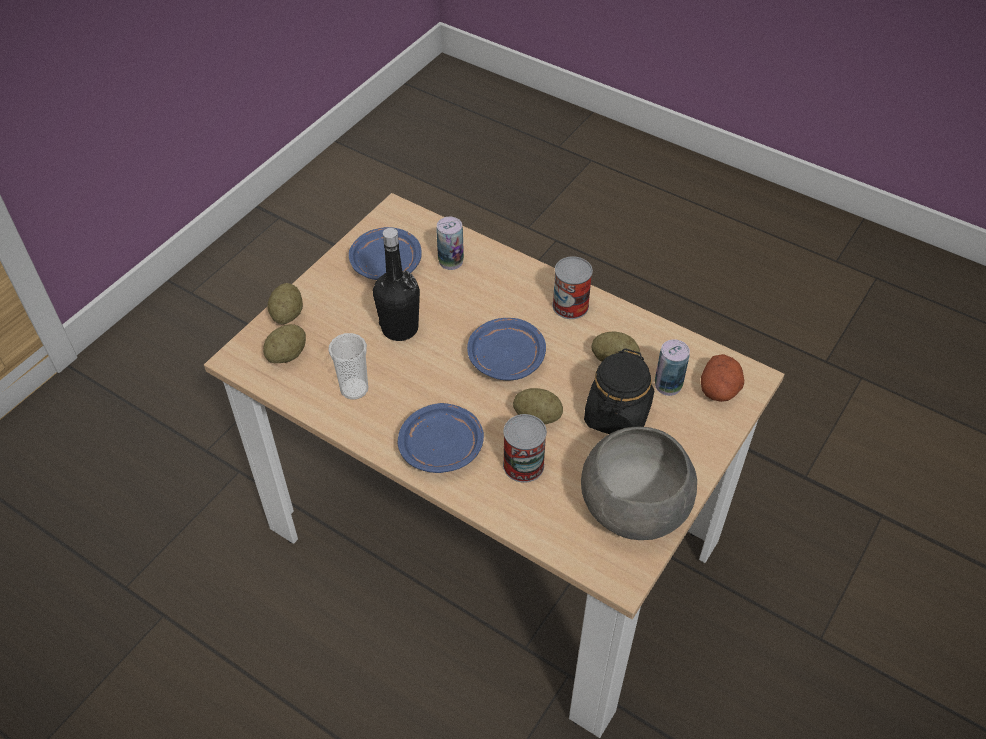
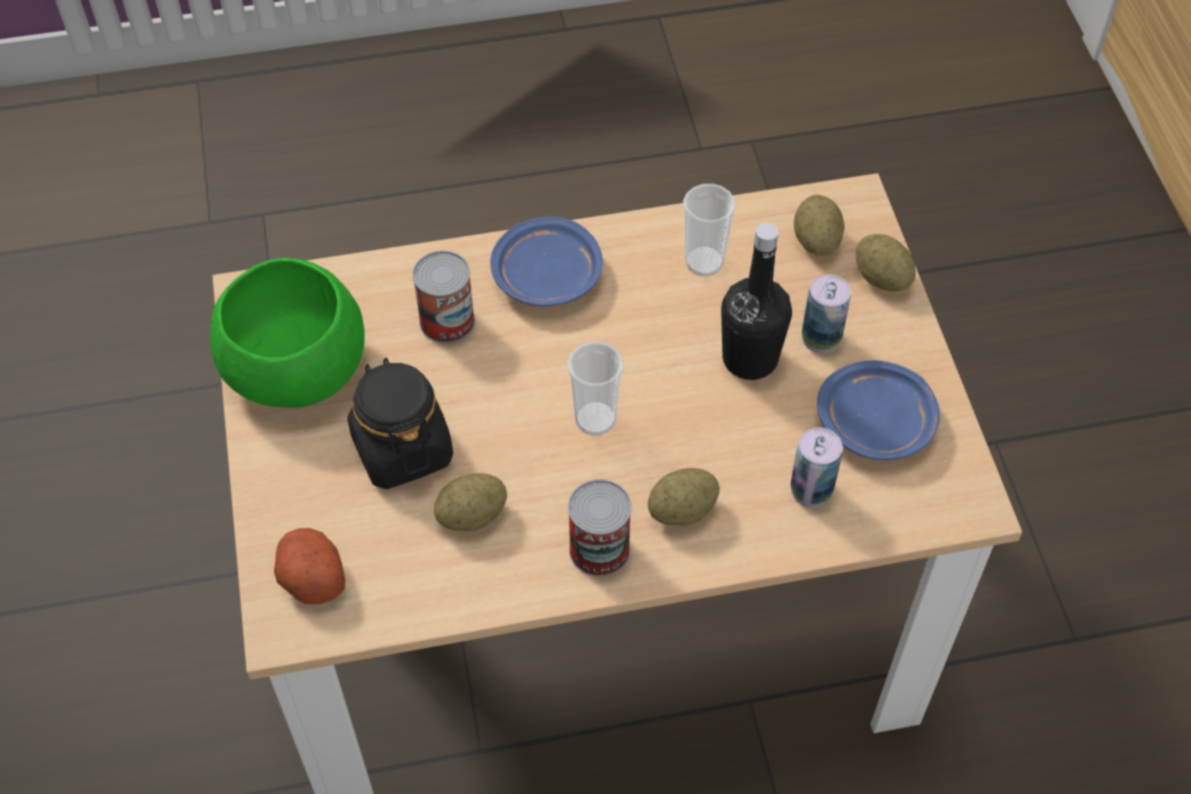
camera: 135 degrees right, 5 degrees up
(506, 357) = (595, 419): blue plate -> cup
(537, 417) = (486, 379): potato -> potato (682, 510)
(635, 506) = (294, 366): grey bowl -> green bowl
(668, 385) = (378, 534): can -> can (821, 338)

